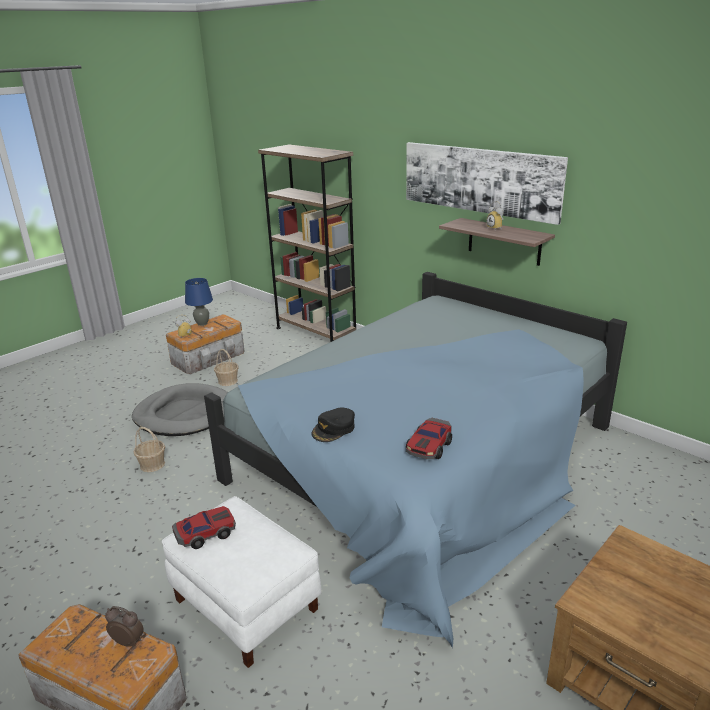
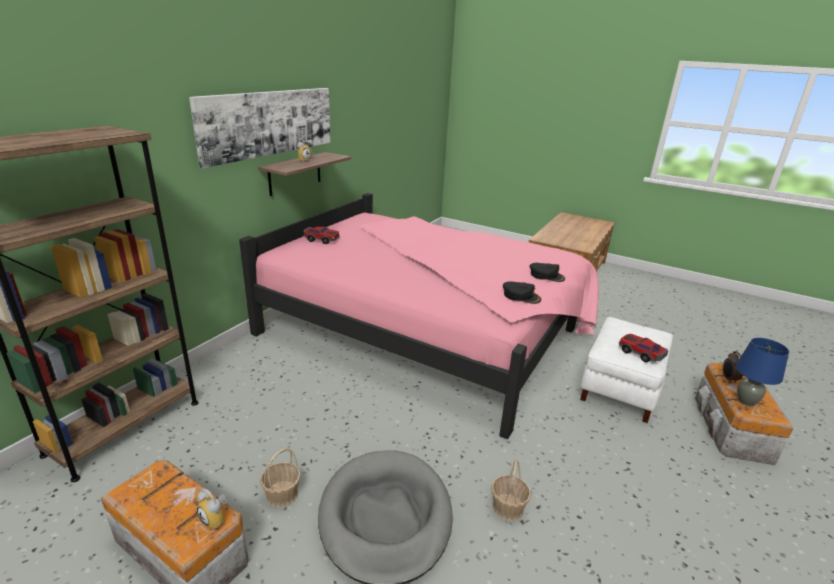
camera: 105 degrees left, 0 degrees up
(202, 323) = (152, 513): blue table lamp -> blue table lamp (745, 401)
(285, 399) = (521, 296): none -> black cap
(425, 461) = (430, 329): blue bed -> pink bed
(429, 446) = (540, 250): toy car -> toy car (322, 239)

